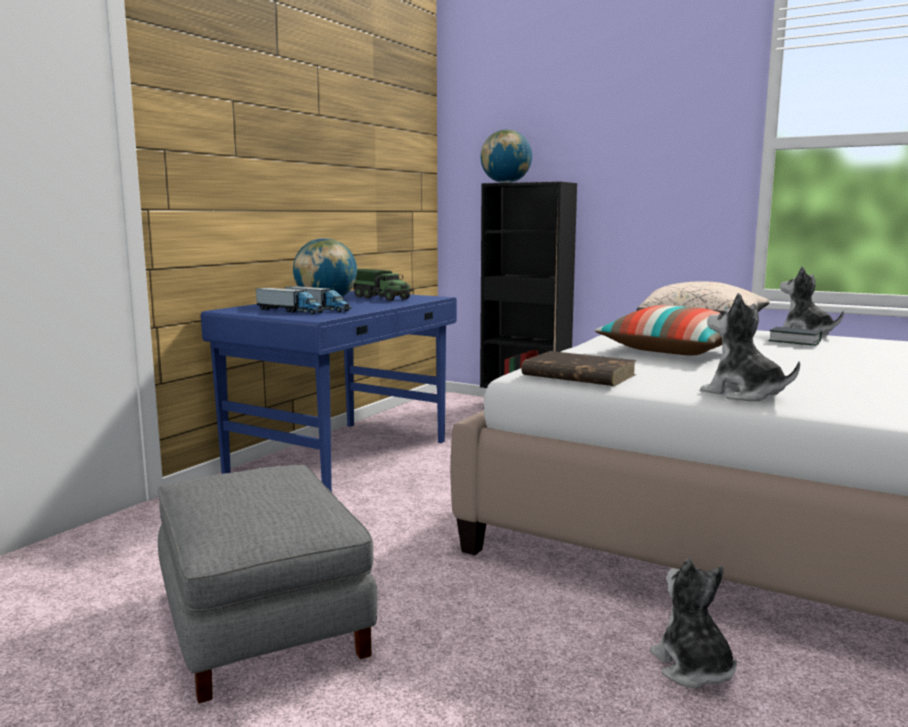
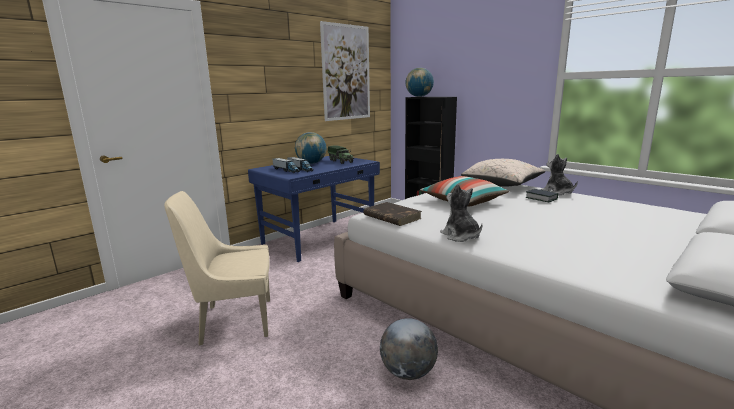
camera: 15 degrees right, 5 degrees up
(260, 622) = (233, 321): grey ottoman -> beige chair
(370, 133) = (346, 73): none -> picture
(693, 668) = (408, 372): plush toy -> globe

